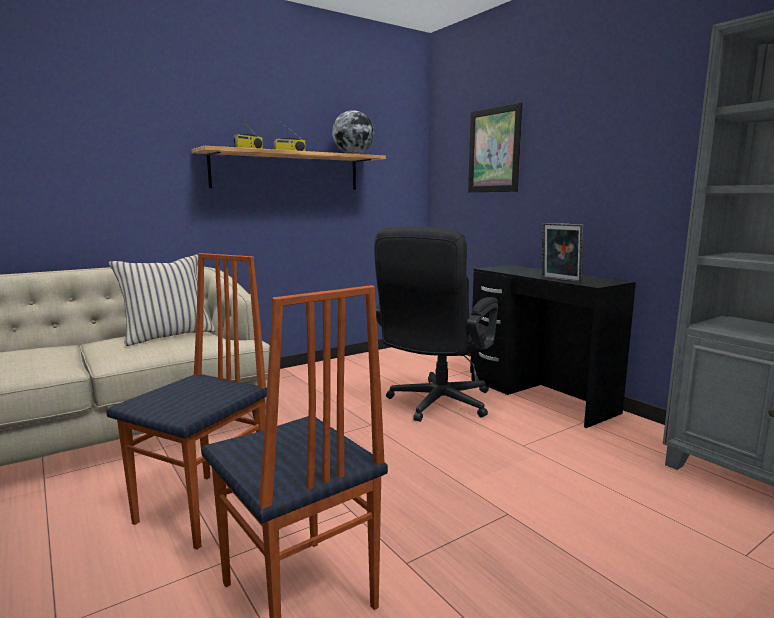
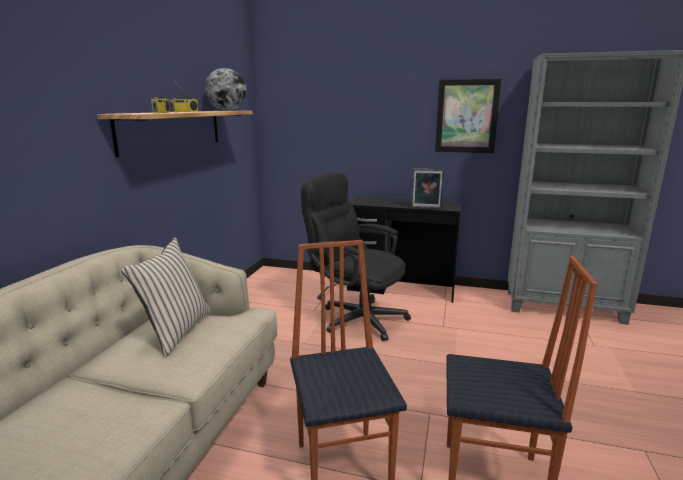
camera: 40 degrees left, 5 degrees up
(435, 405) = (355, 317): black office chair -> black office chair turned 135 degrees clockwise
(494, 150) = (332, 106): picture -> picture (467, 116)

